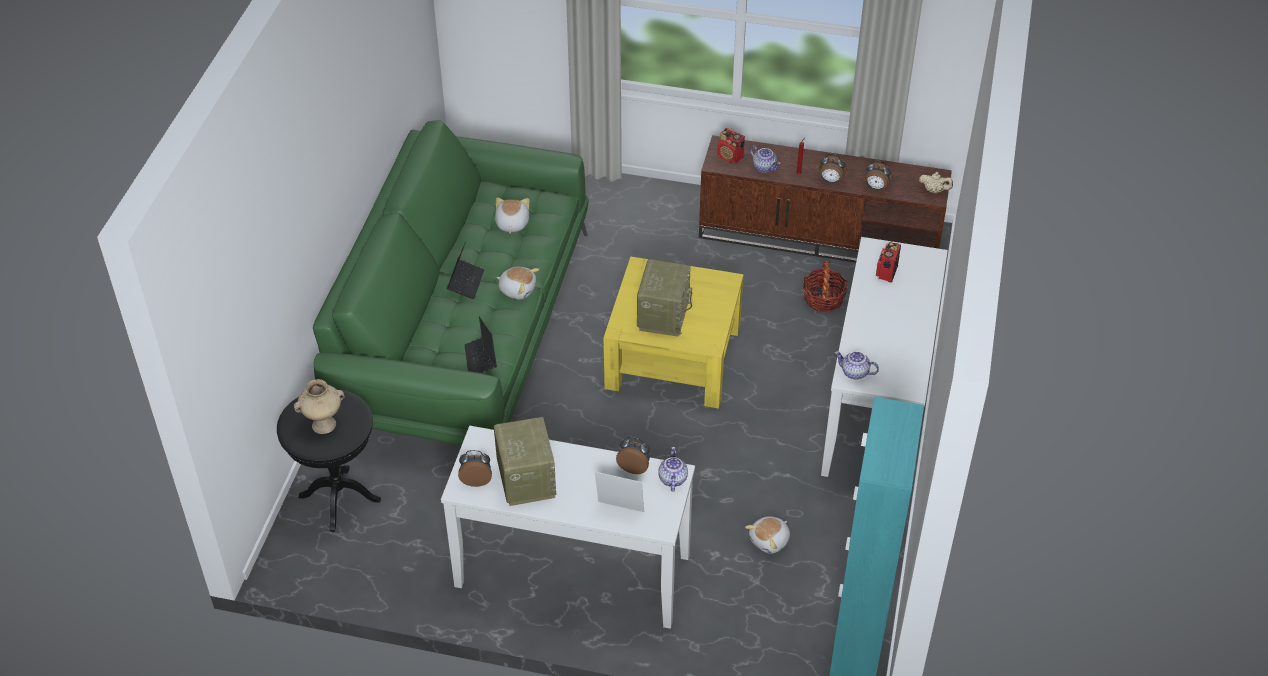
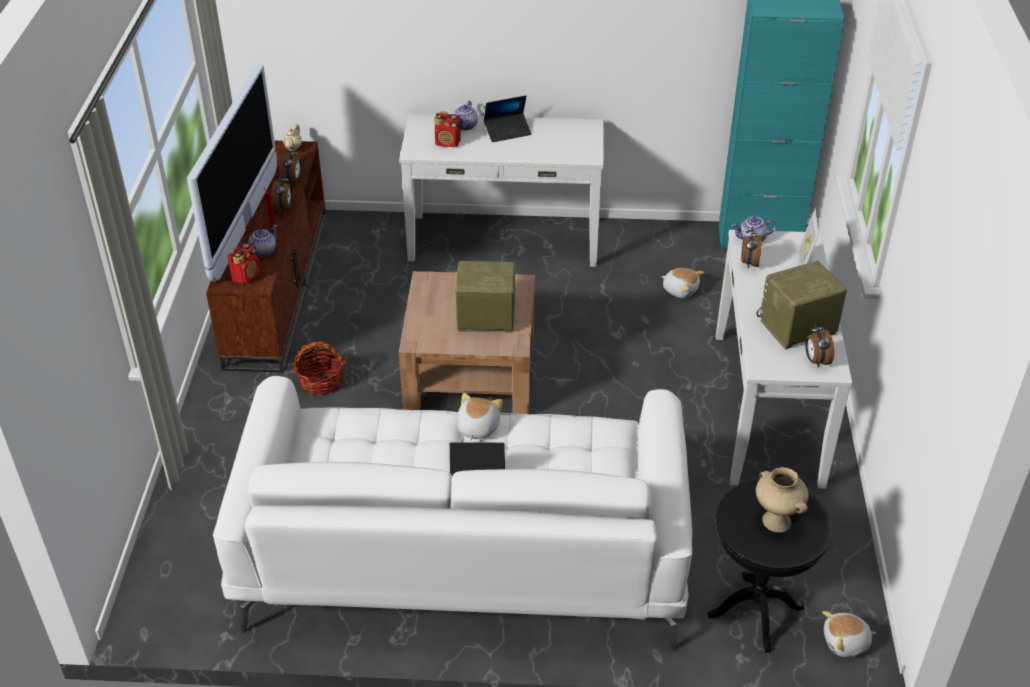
camera: 100 degrees left, 5 degrees down
(465, 328) = (461, 550): green sofa -> white sofa
(481, 359) = (599, 436): laptop -> laptop (507, 131)
(511, 224) = (364, 450): plush toy -> plush toy (846, 643)
(673, 357) = (470, 372): yellow coffee table -> brown coffee table
(808, 157) = (245, 224): none -> television
(823, 299) = (369, 279): basket -> basket (321, 381)
(854, 373) = (582, 153): teapot -> teapot (466, 126)

